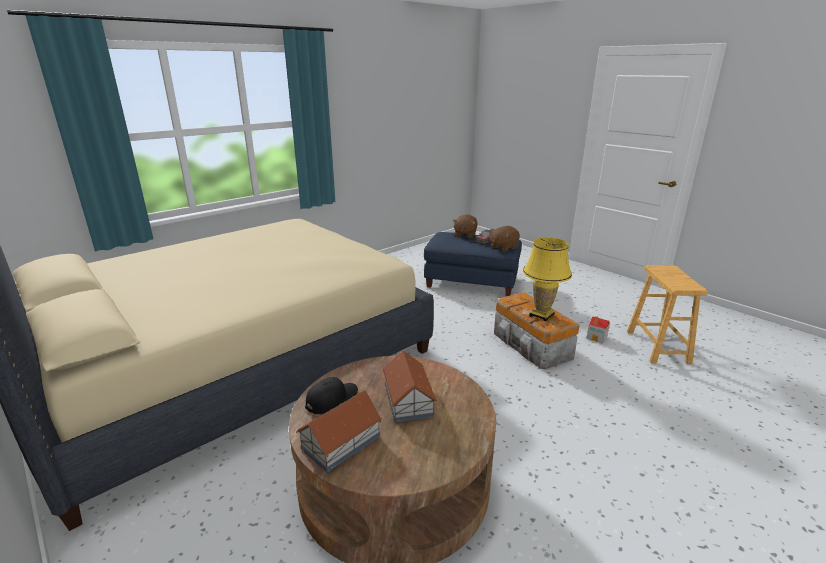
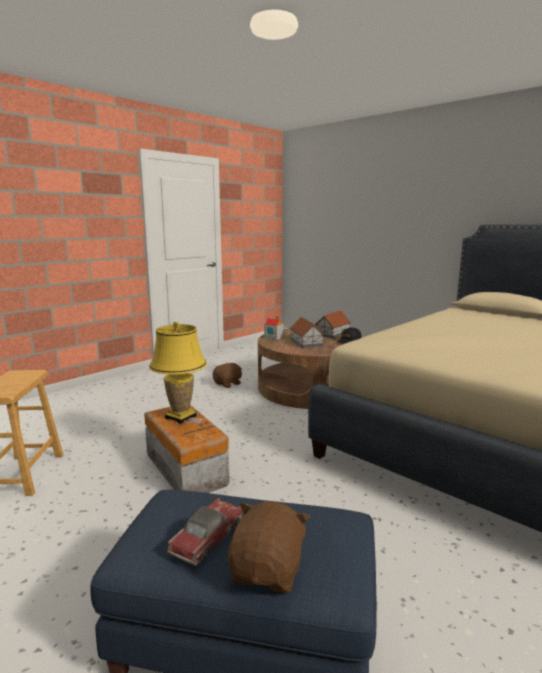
camera: 175 degrees right, 10 degrees down
(503, 247) = (176, 506): brown plush toy -> brown plush toy (228, 384)
(597, 337) = (88, 484): toy house -> toy house (273, 337)

